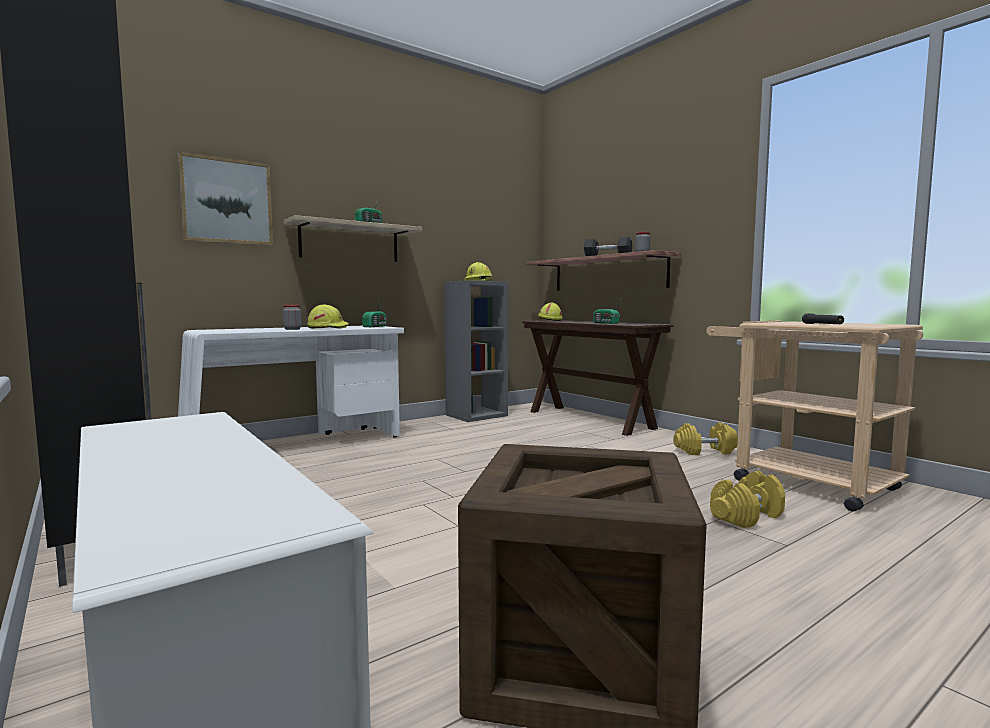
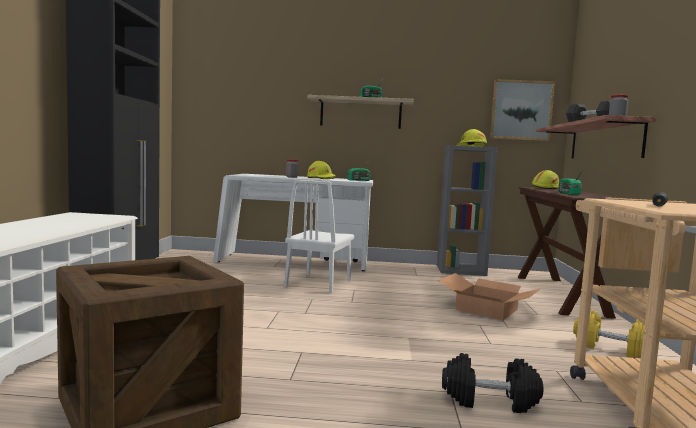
camera: 40 degrees right, 0 degrees up
(227, 201) = (274, 87): picture -> picture (521, 110)
(383, 461) = (318, 282): none -> white chair
(578, 445) = (487, 309): none -> cardboard box
(747, 516) = (489, 401): yellow dumbbell -> black dumbbell

